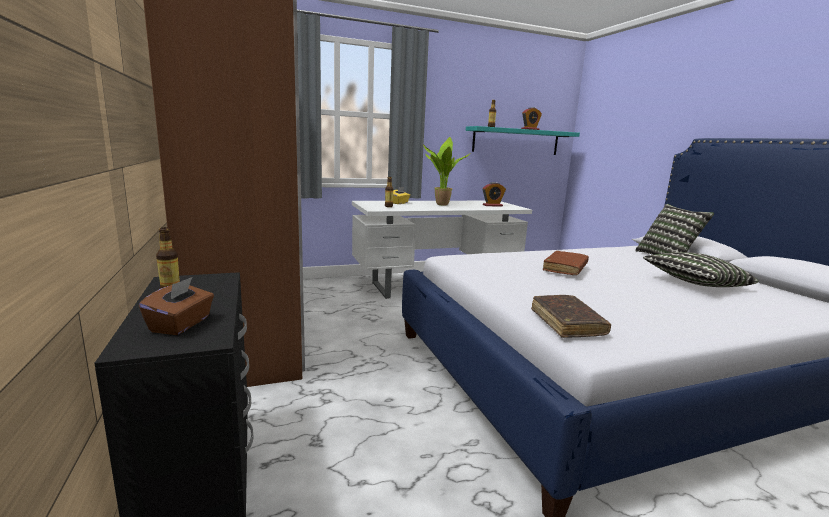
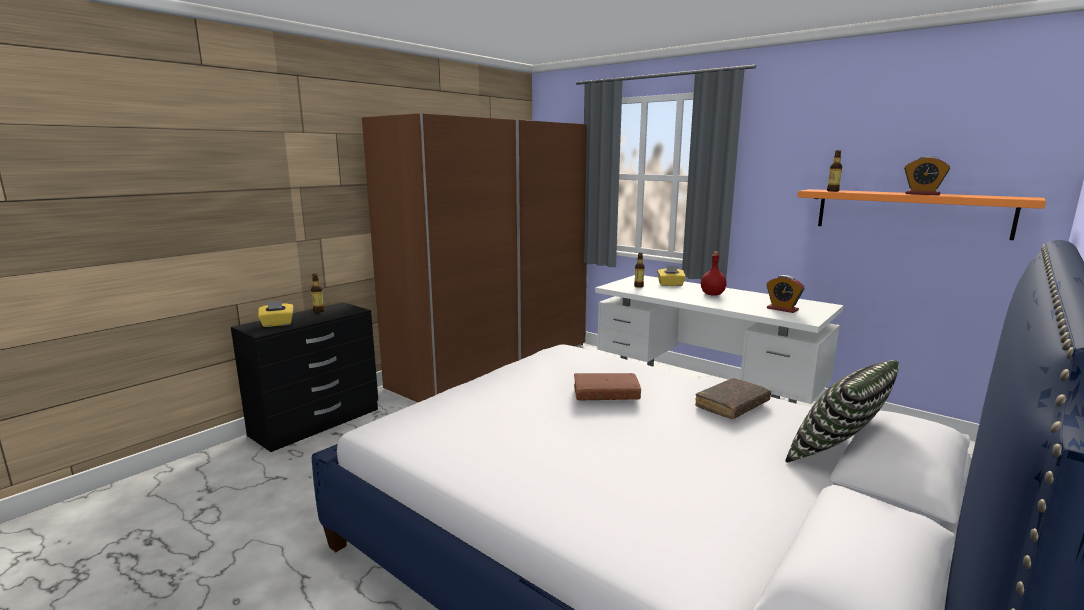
camera: 60 degrees right, 0 degrees up
(181, 324) = (277, 324): brown tissue box -> yellow tissue box
(440, 204) = (712, 294): potted plant -> red bottle
(516, 141) = (910, 212): turquoise shelf -> orange shelf
(567, 323) = (422, 414): brown book -> brown book (732, 405)
(695, 284) = (689, 476): pillow -> none

